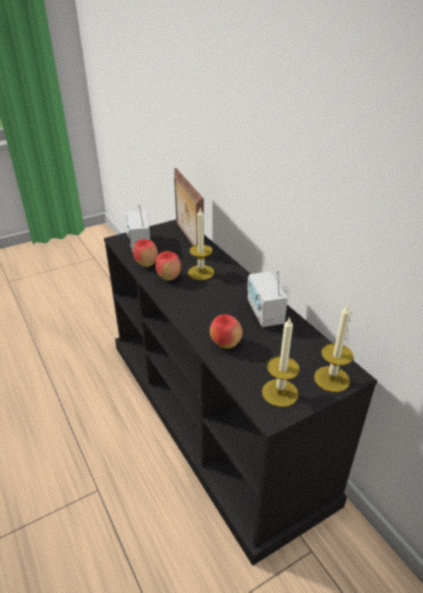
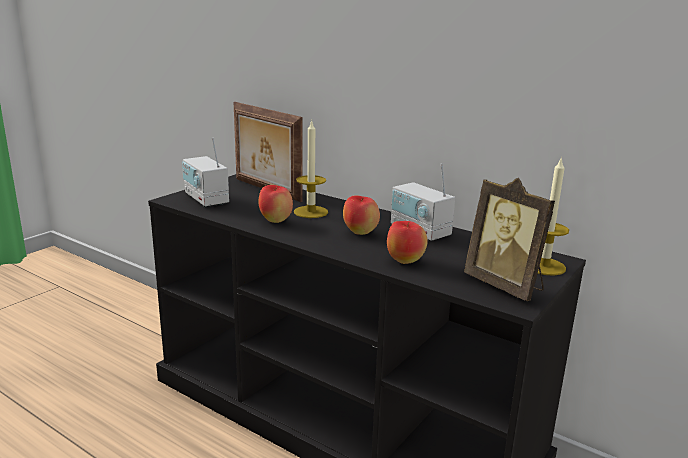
camera: 25 degrees left, 15 degrees down
(146, 264) = (234, 214): apple -> apple (360, 233)
(280, 393) = (506, 286): candle -> picture frame

